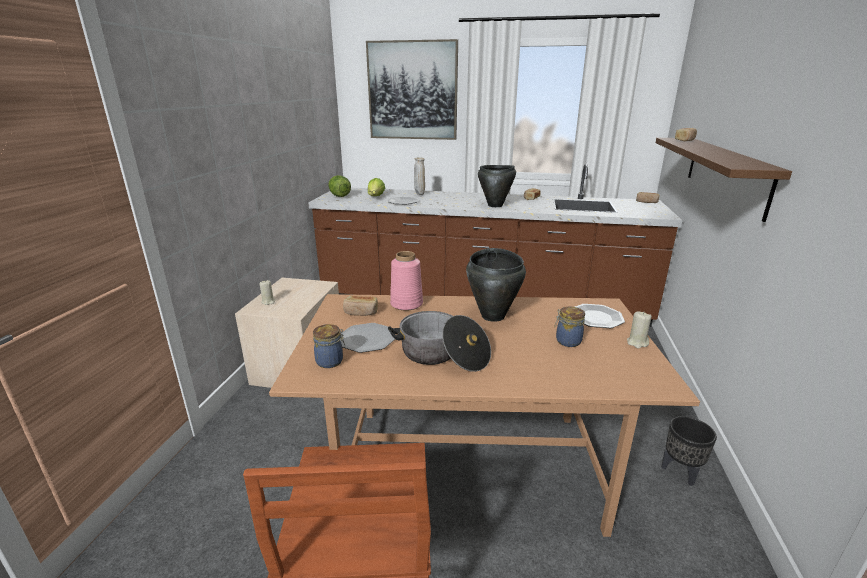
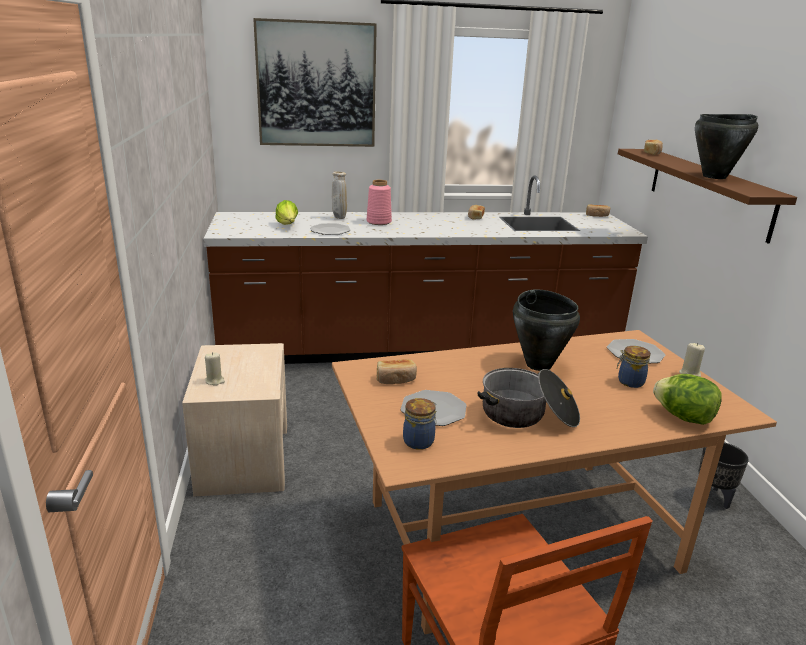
camera: 20 degrees left, 0 degrees up
(339, 196) = (237, 226): lettuce -> lettuce (683, 417)
(407, 304) = (437, 363): pink vase -> pink vase (379, 222)
(495, 205) = (445, 229): black cooking pot -> black cooking pot (715, 177)

